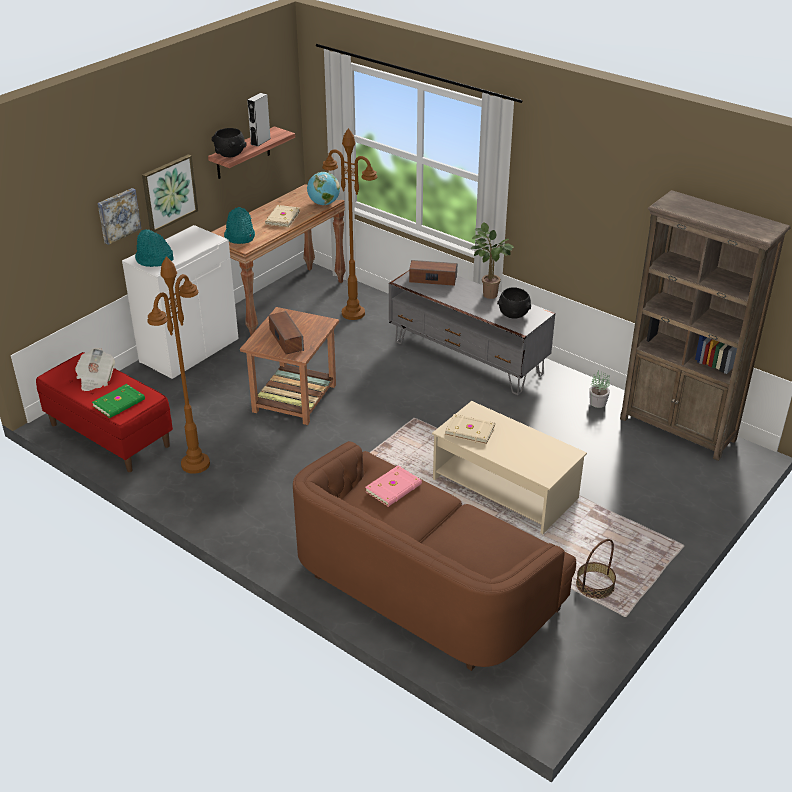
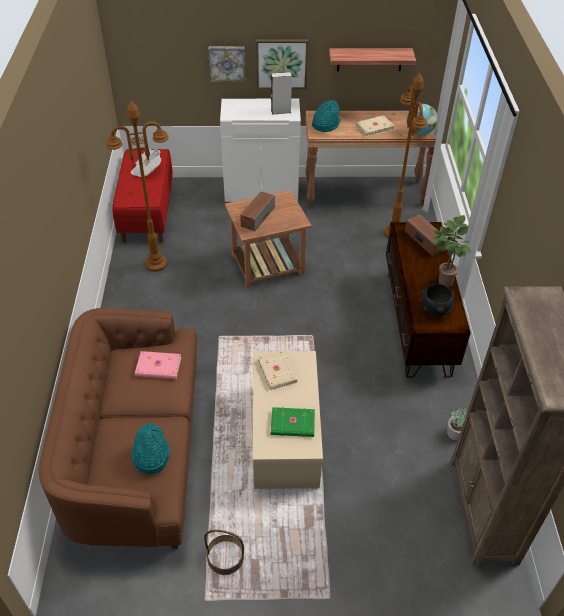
camera: 50 degrees right, 10 degrees up
(119, 403) = (133, 193): green book -> green book (293, 424)
(154, 260) = (237, 109): turquoise hat -> turquoise hat (150, 455)
(230, 155) = (343, 54): black bowl -> none
(260, 141) = (381, 55): grey speaker -> grey speaker (281, 111)
(467, 358) = (417, 322): grey tv stand -> brown tv stand

